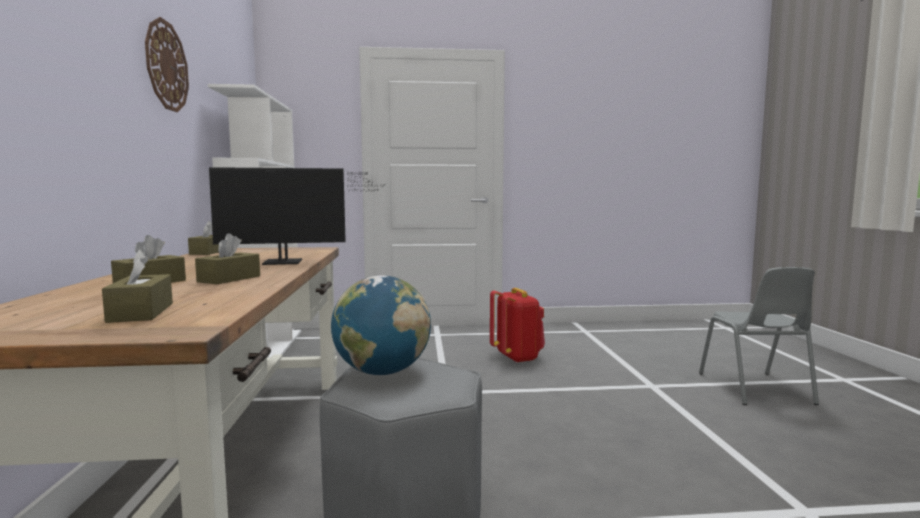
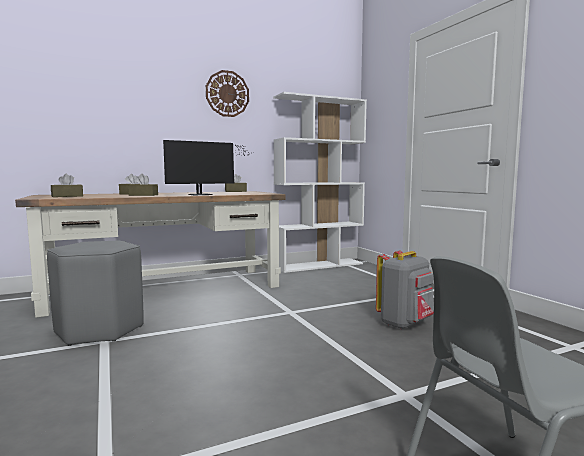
camera: 70 degrees right, 0 degrees up
(289, 262) = (204, 194): monitor -> monitor turned 90 degrees counterclockwise
(382, 372) = (107, 242): globe -> none
(517, 357) = (404, 324): red backpack -> grey backpack

